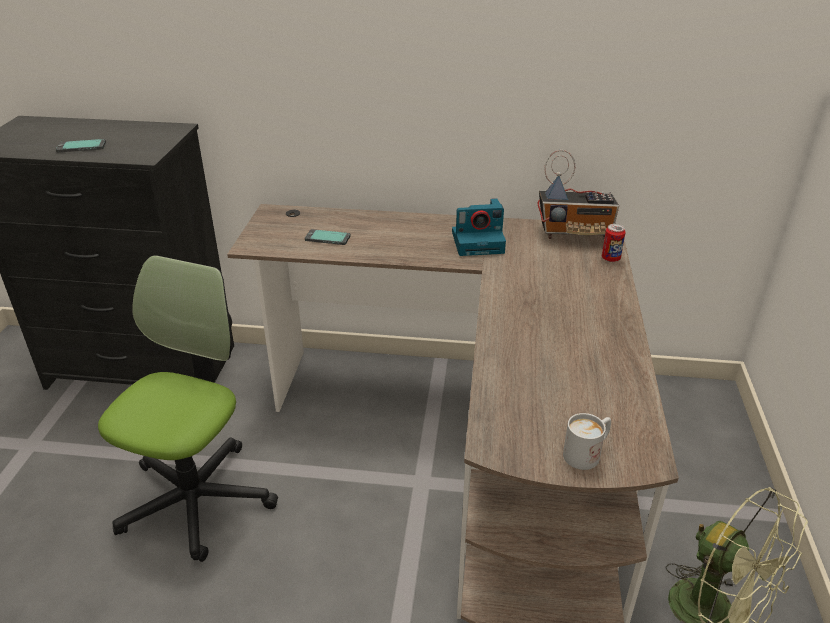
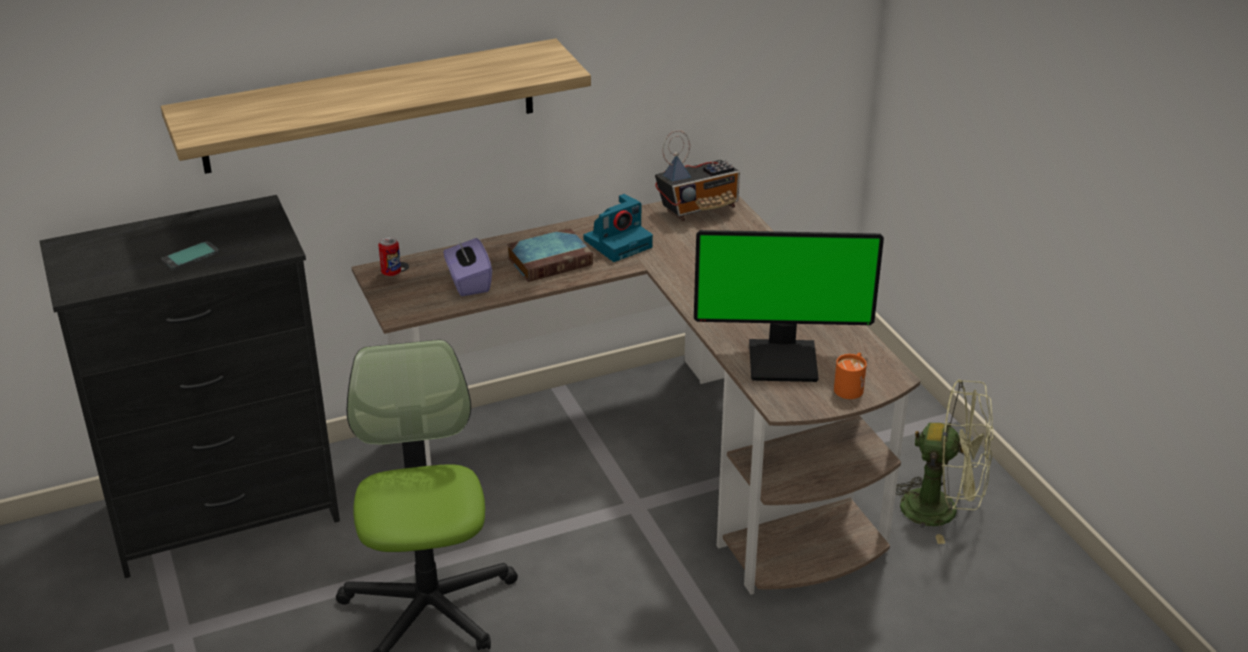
camera: 30 degrees left, 0 degrees up
(279, 61) = (370, 106): none -> shelf
(327, 238) = (468, 282): phone -> purple tissue box
(409, 240) = (551, 260): none -> book
(537, 395) = (784, 359): none -> monitor
(587, 453) = (850, 386): white mug -> orange mug
(610, 258) = (748, 224): can -> can (391, 272)

